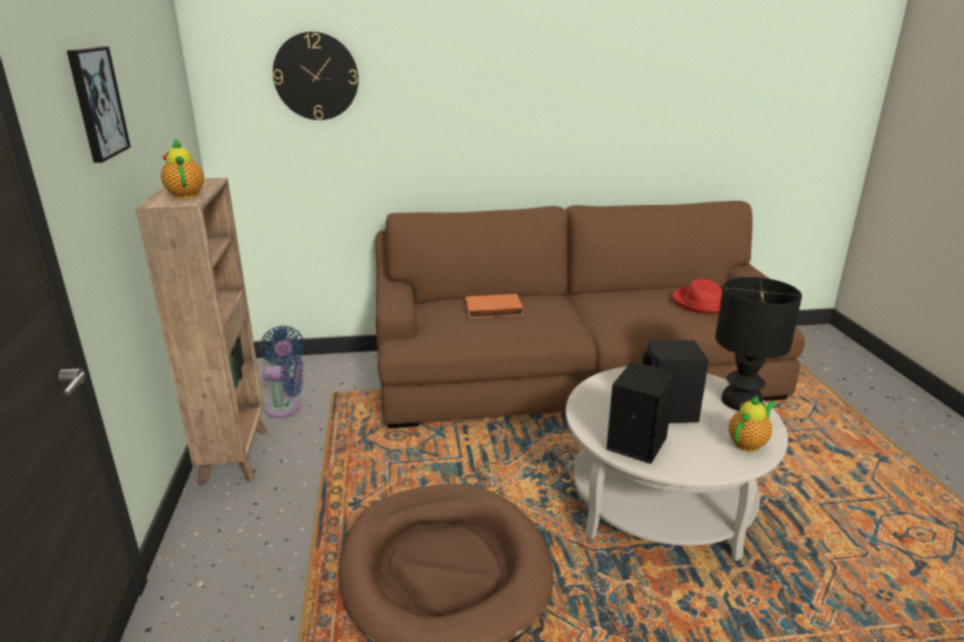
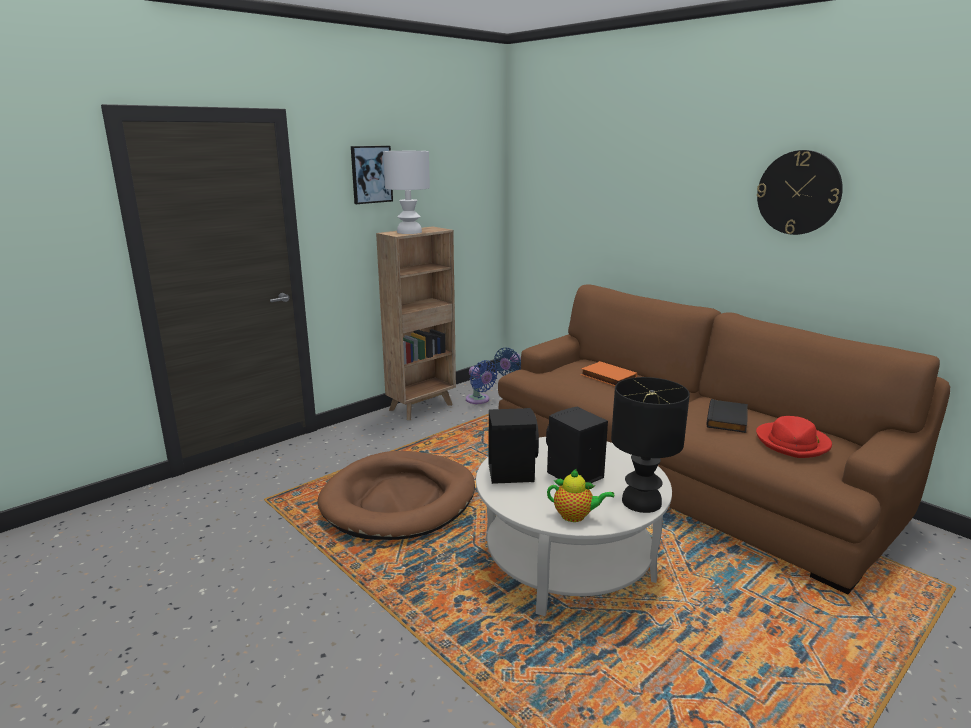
camera: 55 degrees right, 5 degrees down
(186, 195) = (409, 232): teapot -> white table lamp
(316, 76) = (569, 174): wall clock -> wall clock (798, 192)
(641, 304) = (728, 419): none -> black book

